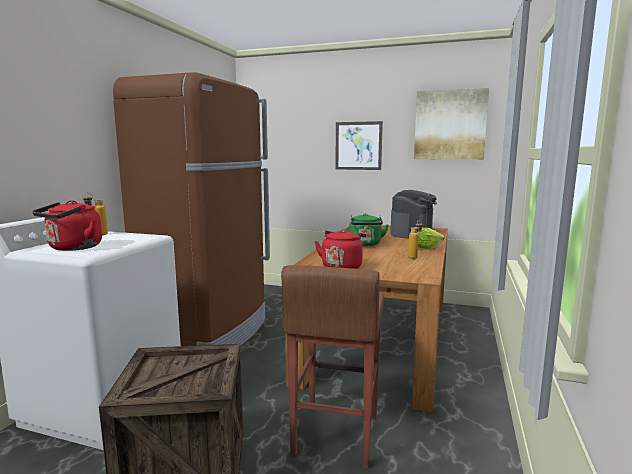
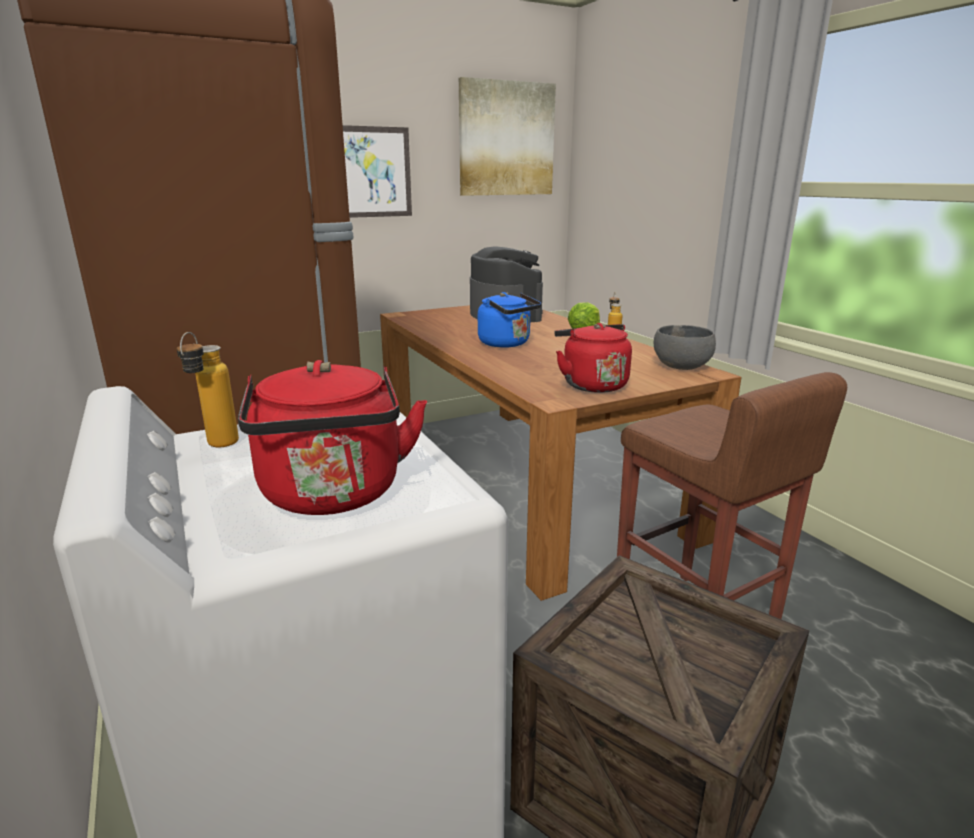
camera: 45 degrees left, 10 degrees up
(365, 244) = (507, 344): green kettle -> blue kettle
(422, 272) = (682, 366): none -> grey bowl

